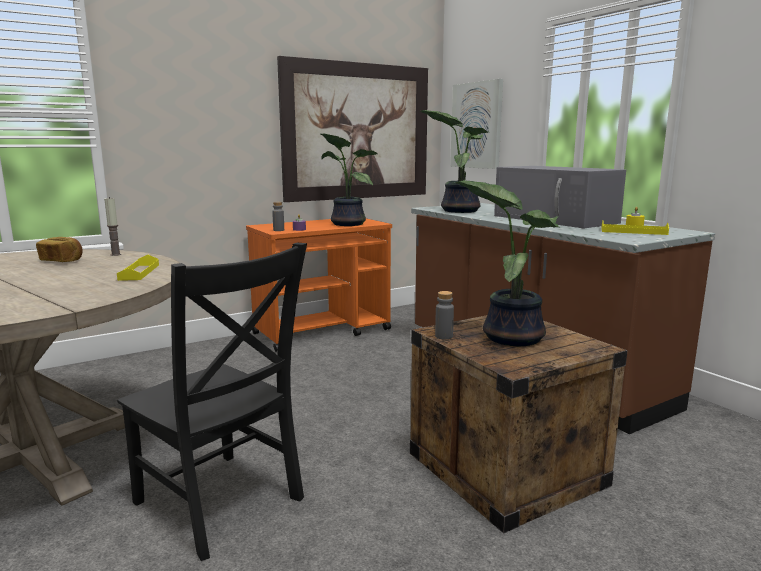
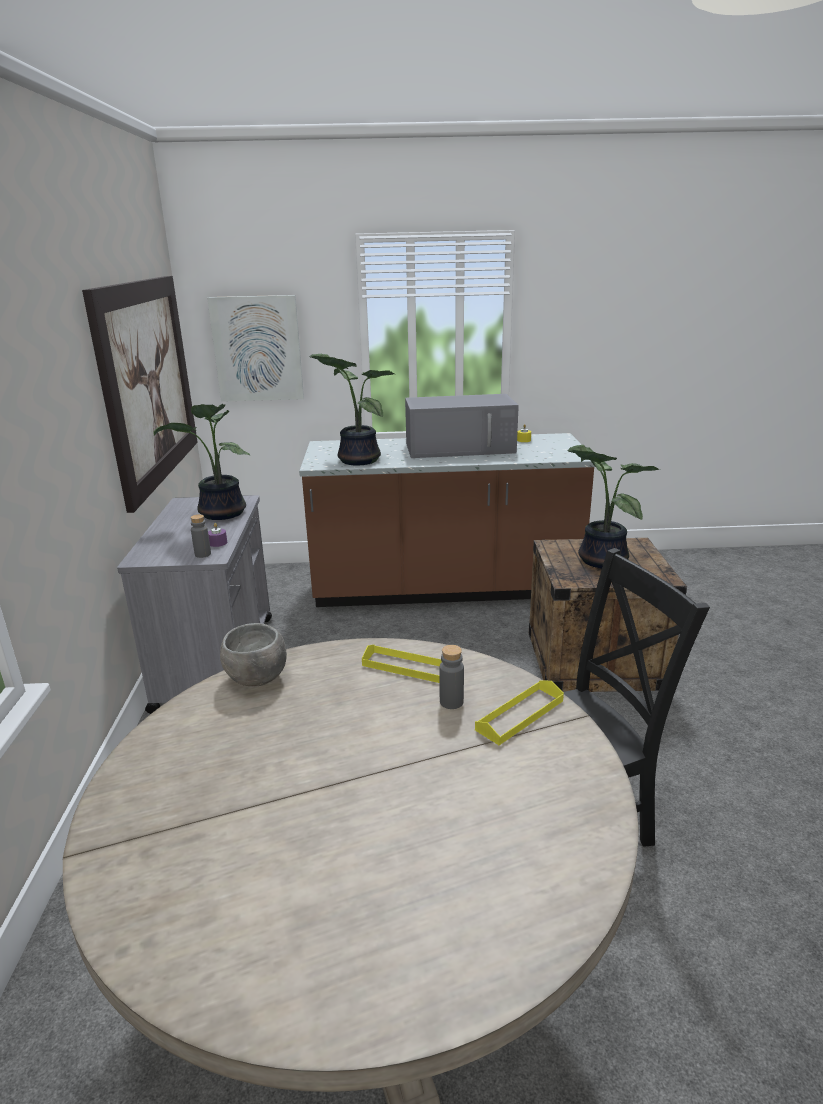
camera: 60 degrees left, 10 degrees up
(62, 261) = (256, 725): bread -> none
(116, 254) = (257, 678): candle -> grey bowl
(323, 331) = (217, 660): orange cart -> grey cart
(444, 336) = (583, 581): grey bottle -> grey bottle (451, 702)
(633, 232) = (547, 447): yellow tray -> yellow tray (520, 715)

